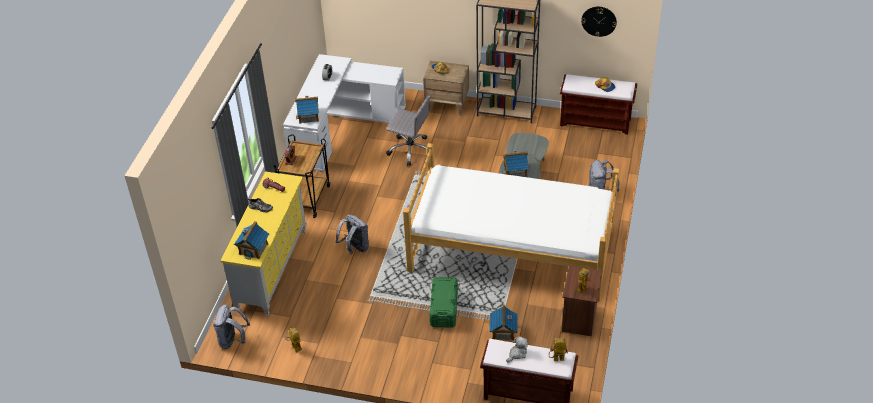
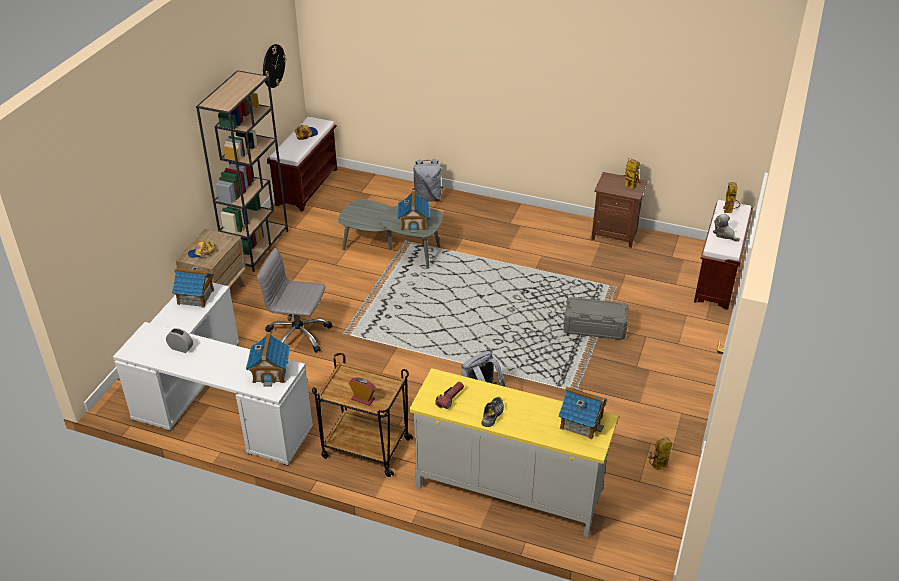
camera: 85 degrees left, 5 degrees down
(233, 340) = (647, 537): grey backpack -> none
(411, 150) = (298, 335): grey office chair -> grey office chair turned 105 degrees counterclockwise
(444, 309) = (594, 328): green storage box -> grey storage box
(503, 331) = (630, 286): toy house -> toy house (196, 297)
(511, 250) = (506, 268): bed -> none

